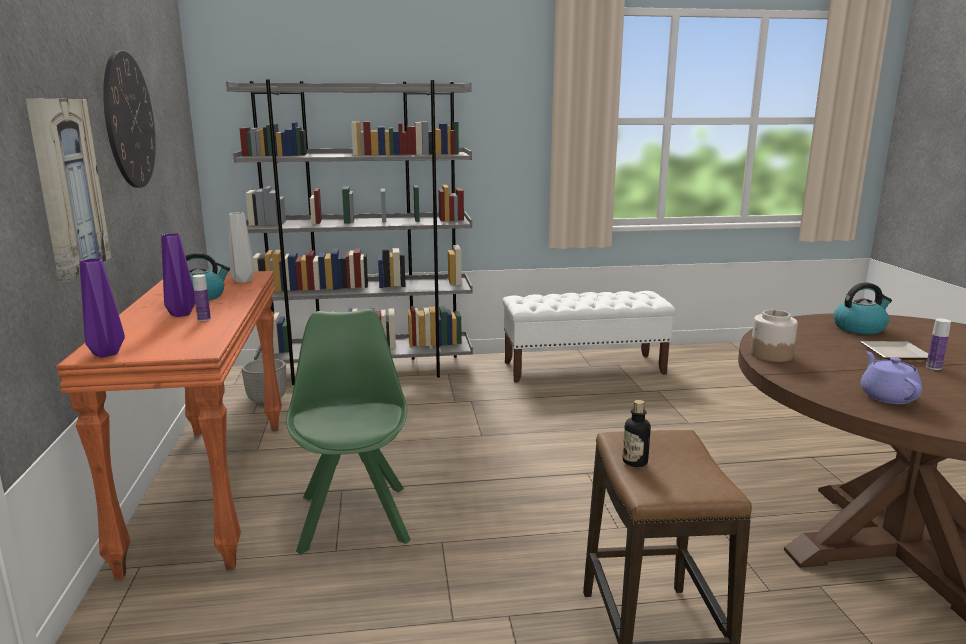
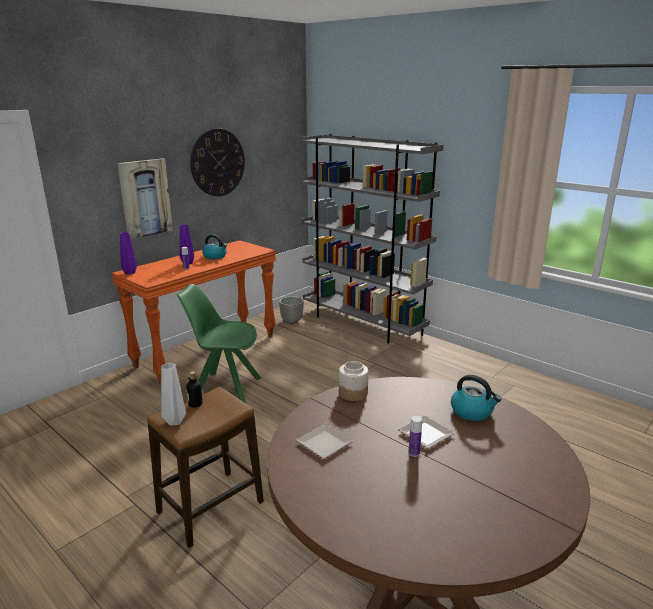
camera: 50 degrees right, 5 degrees up
(243, 280) = (249, 252): grey vase -> grey vase (175, 421)
(354, 516) = (224, 388): green chair -> green chair turned 120 degrees counterclockwise
(584, 368) = (484, 376): white bench -> none
(887, 396) = (322, 443): purple teapot -> plate

